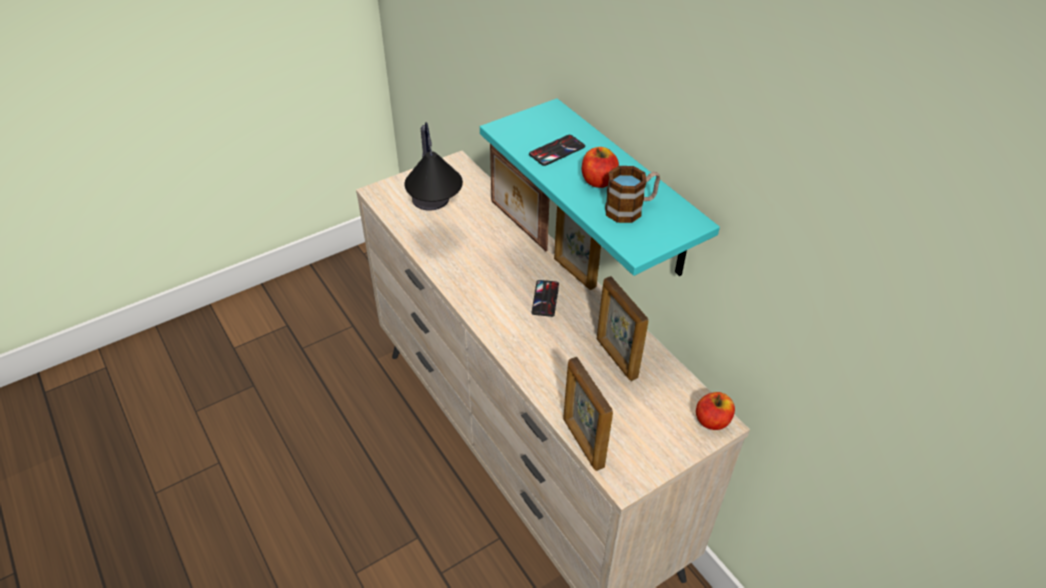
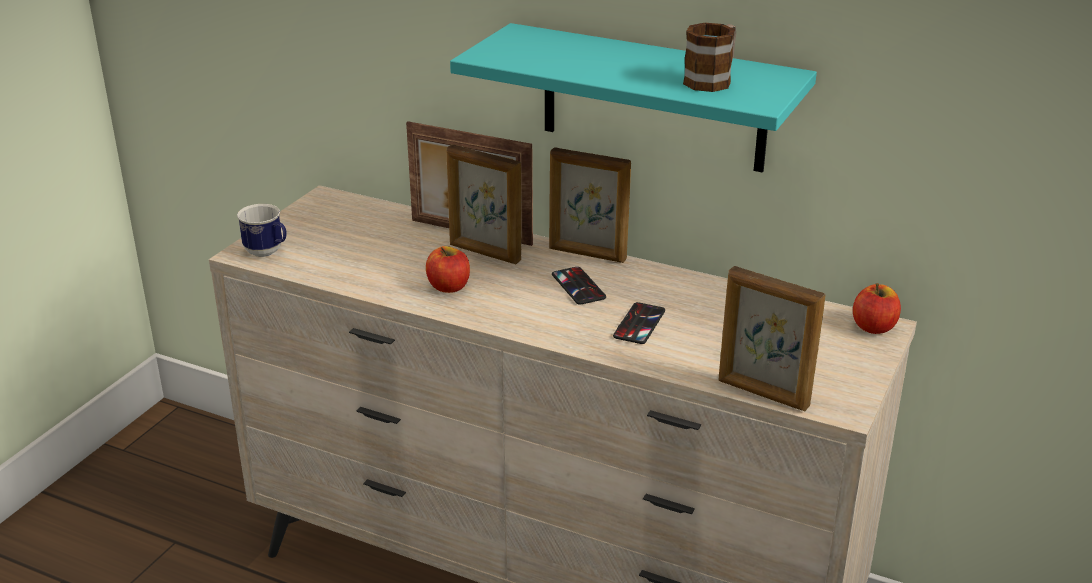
camera: 30 degrees left, 15 degrees down
(390, 197) = (268, 252): none -> mug
(435, 223) = (360, 259): table lamp -> none
(557, 150) = (570, 58): phone -> phone (639, 324)
(598, 181) = (649, 69): apple -> apple (449, 287)
(616, 358) = (717, 311): picture frame -> picture frame (484, 253)

